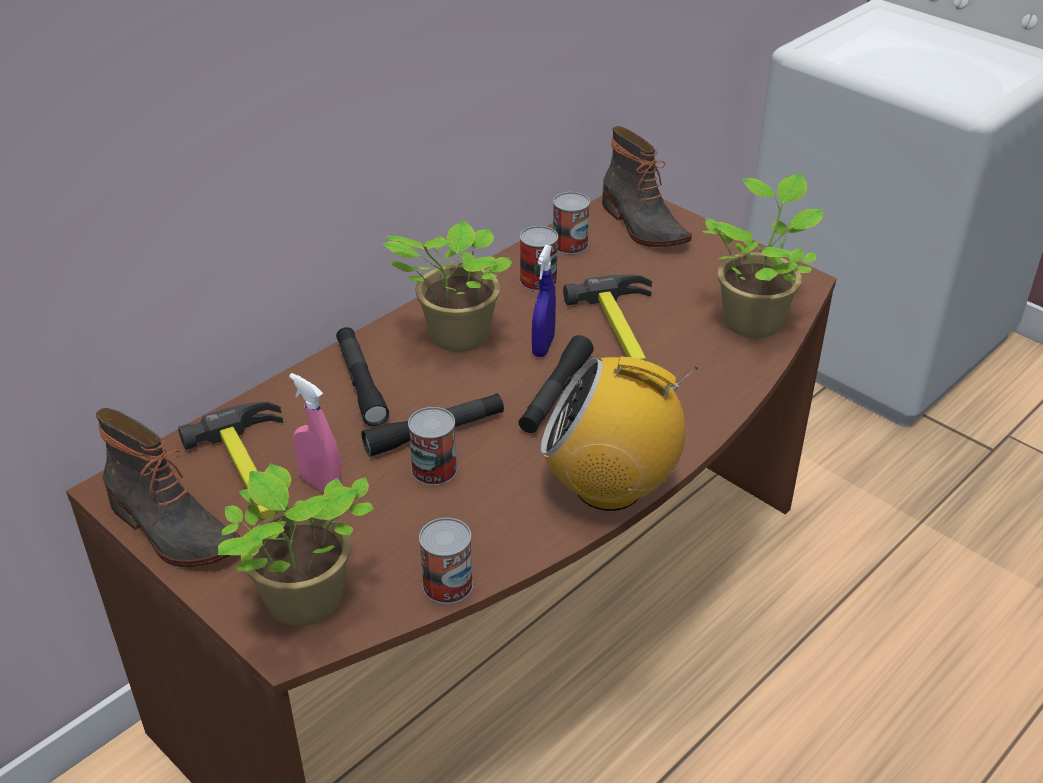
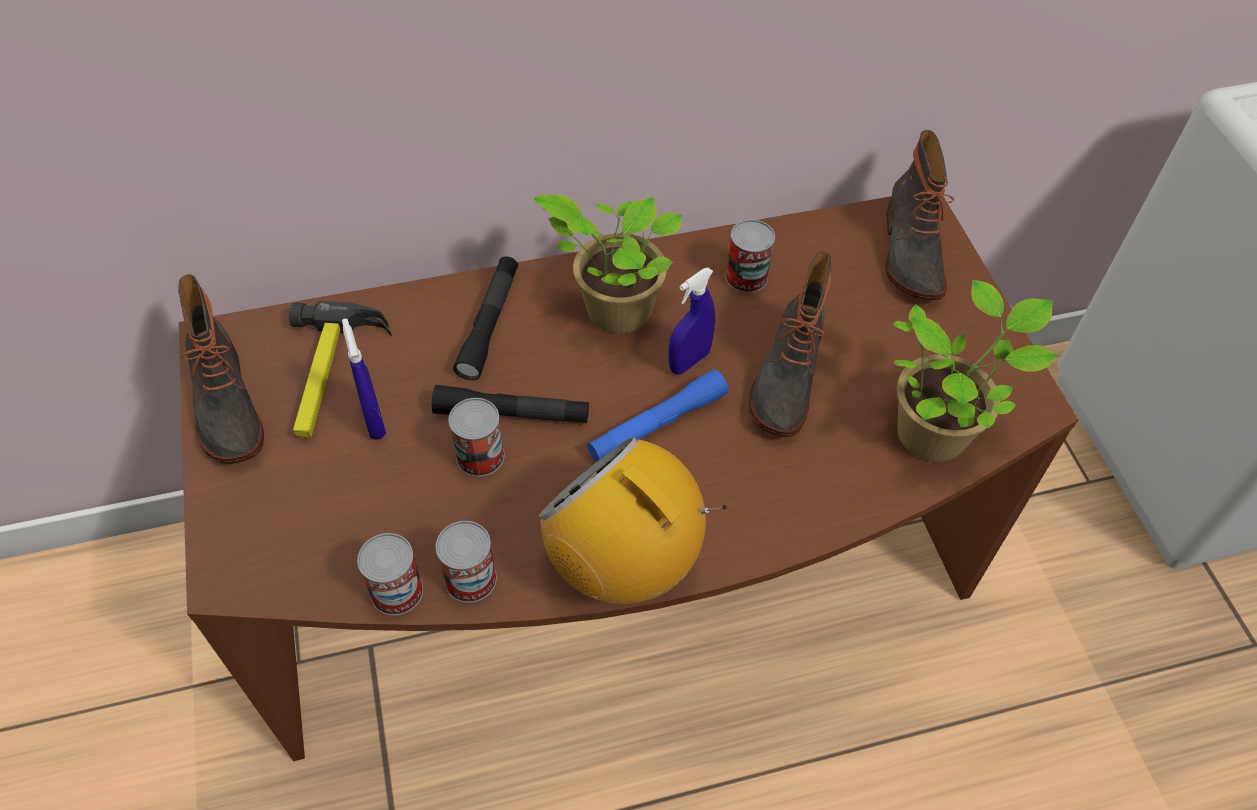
camera: 30 degrees right, 15 degrees up
(303, 604) = (268, 542): potted plant -> none
(321, 484) = (374, 421): pink spray bottle -> blue spray bottle
(555, 393) = (657, 424): black flashlight -> blue flashlight
(570, 244) = (813, 245): can -> can (470, 579)
(623, 329) = (785, 378): hammer -> boot

